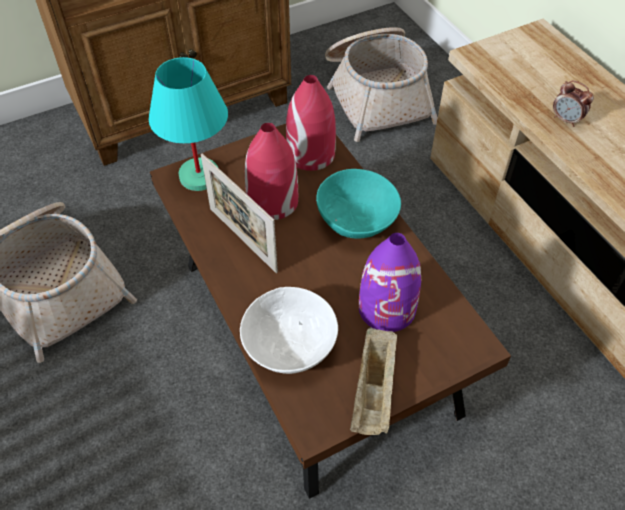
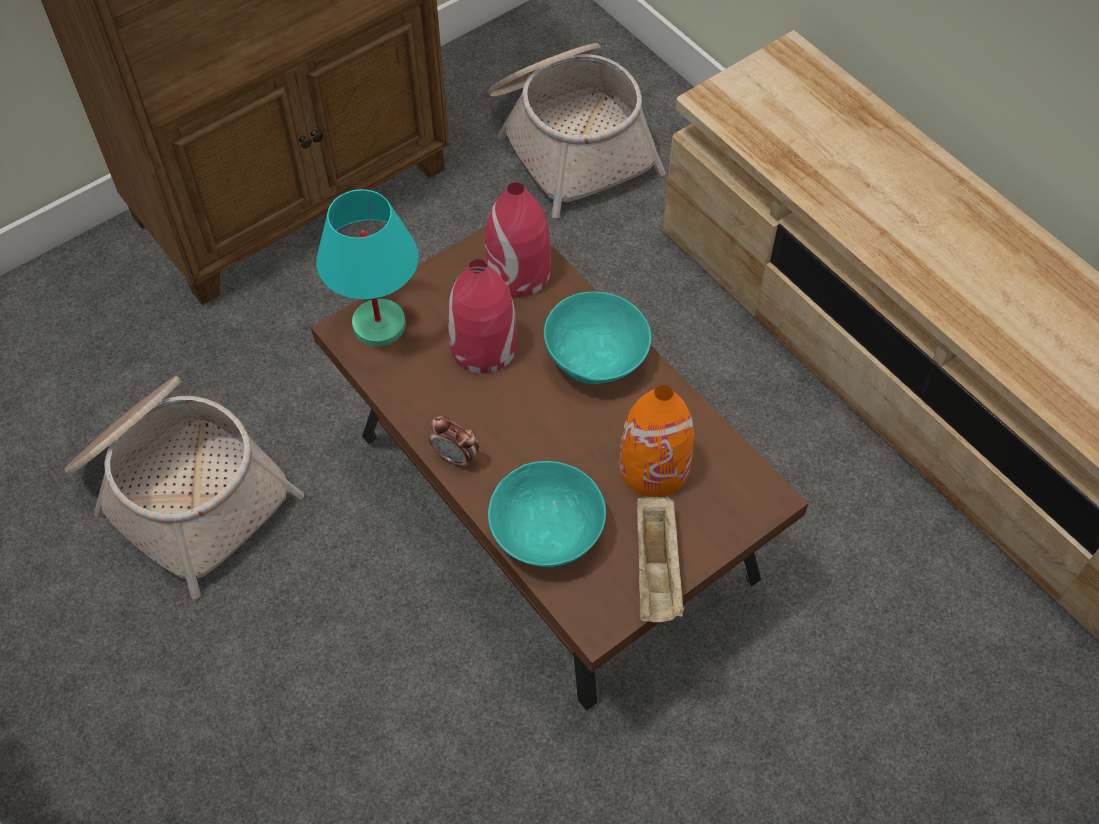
camera: 10 degrees left, 5 degrees up
(242, 239) = (457, 404): picture frame -> none
(290, 346) = (547, 532): white bowl -> turquoise bowl
(387, 308) = (654, 466): purple vase -> orange vase
(566, 120) = (840, 184): alarm clock -> alarm clock (456, 457)

